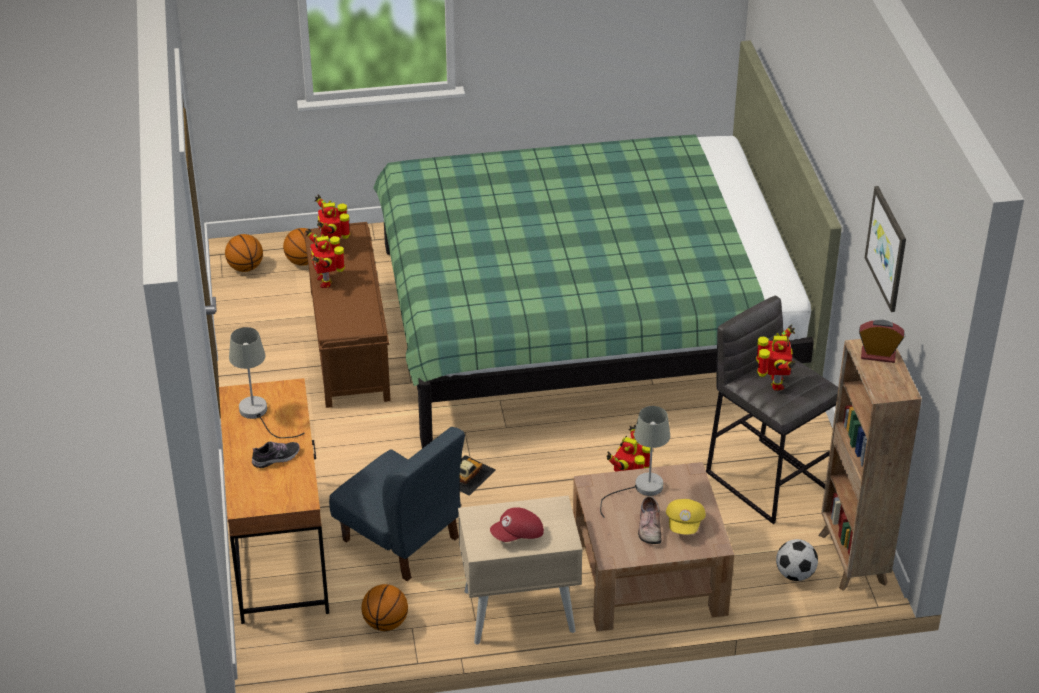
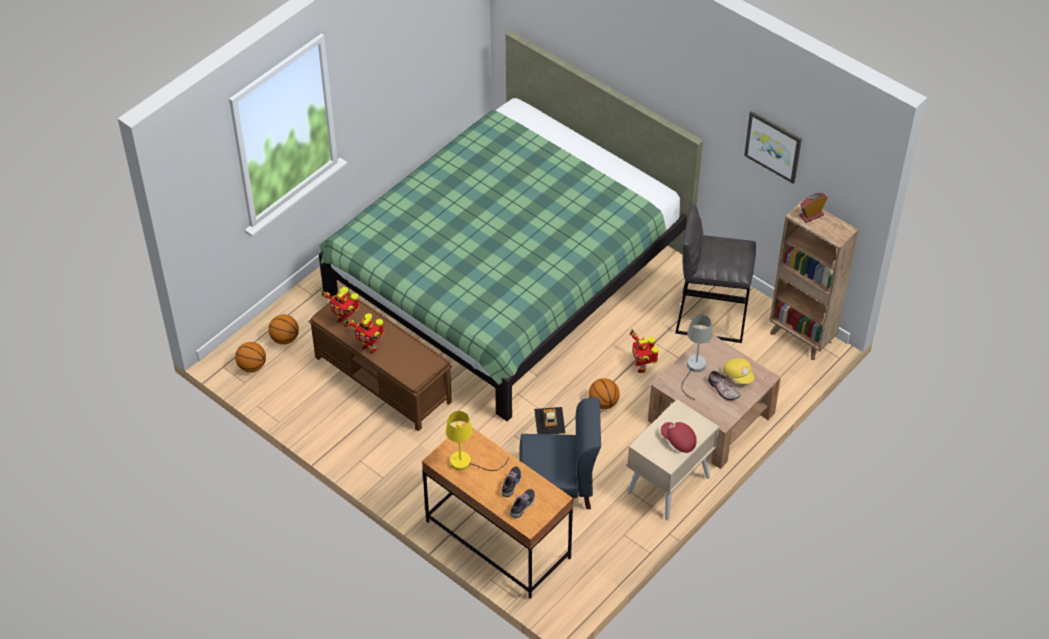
camera: 40 degrees left, 10 degrees up
(258, 414) = (467, 463): grey table lamp -> yellow table lamp
(261, 484) = (523, 505): none -> shoe
(386, 623) = (607, 542): basketball -> basketball (603, 403)
(518, 535) = (678, 441): red cap -> red cap turned 105 degrees clockwise
(775, 384) = (723, 259): toy robot -> none
(795, 574) = (782, 366): football -> none

